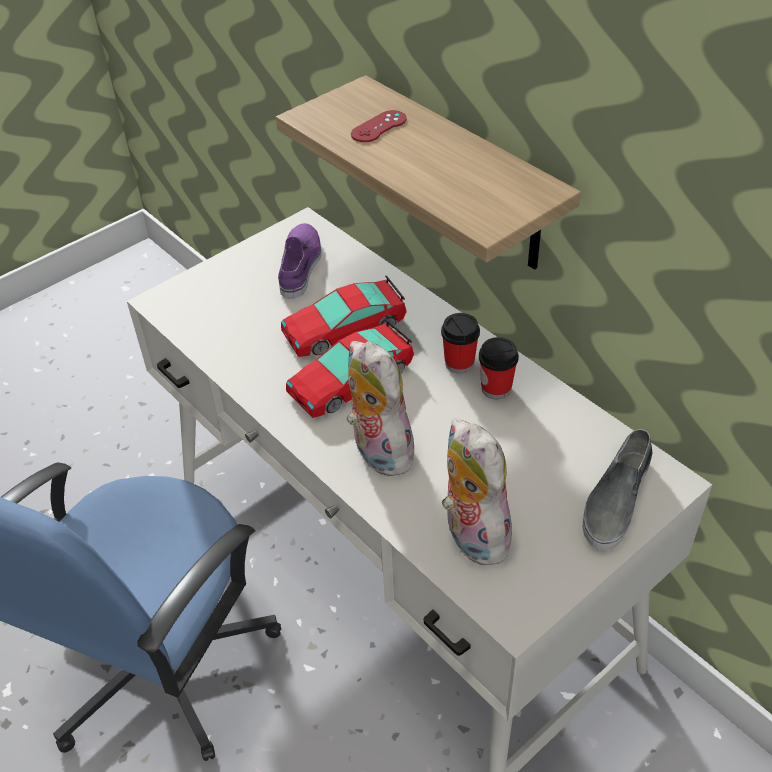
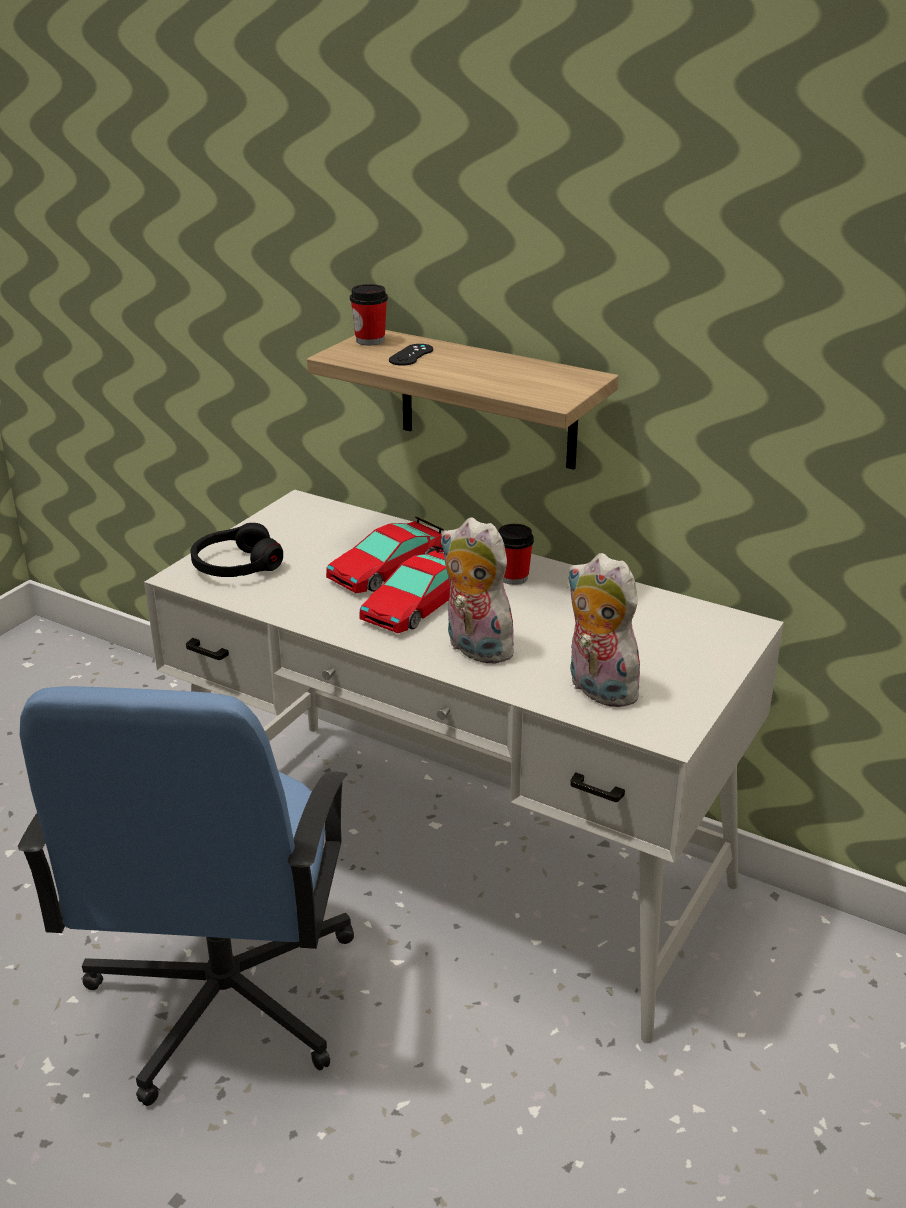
camera: 20 degrees left, 15 degrees down
(212, 297) = (236, 566): none -> black headphones
(300, 265) = (314, 531): purple shoe -> none
(379, 127) = (411, 355): red game controller -> black game controller
(496, 388) = (558, 589): cup -> cup (370, 340)
(615, 499) = (709, 644): grey shoe -> none

